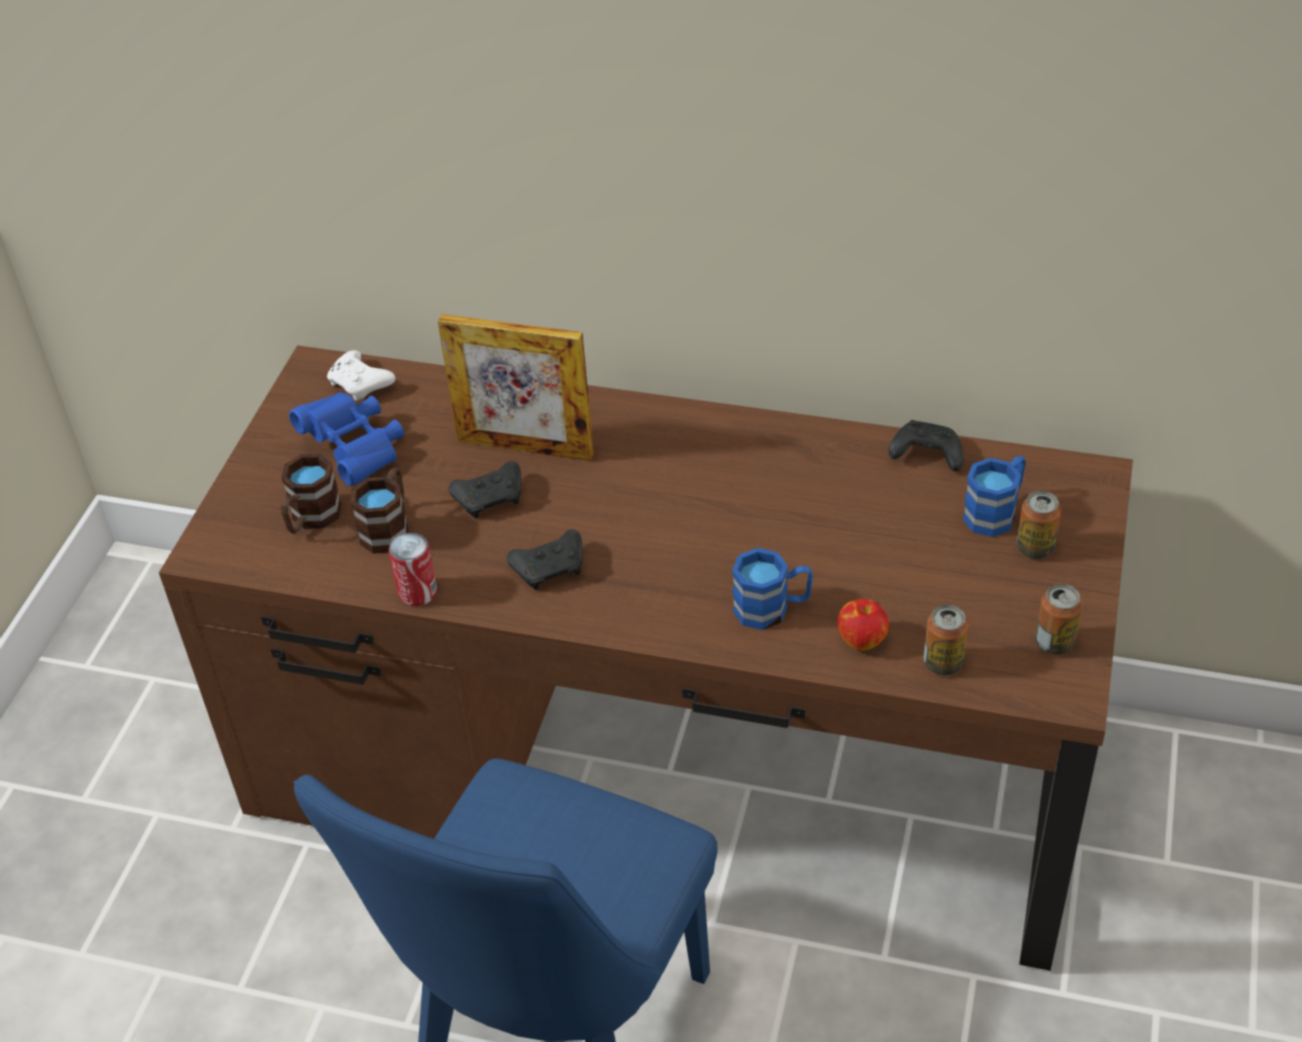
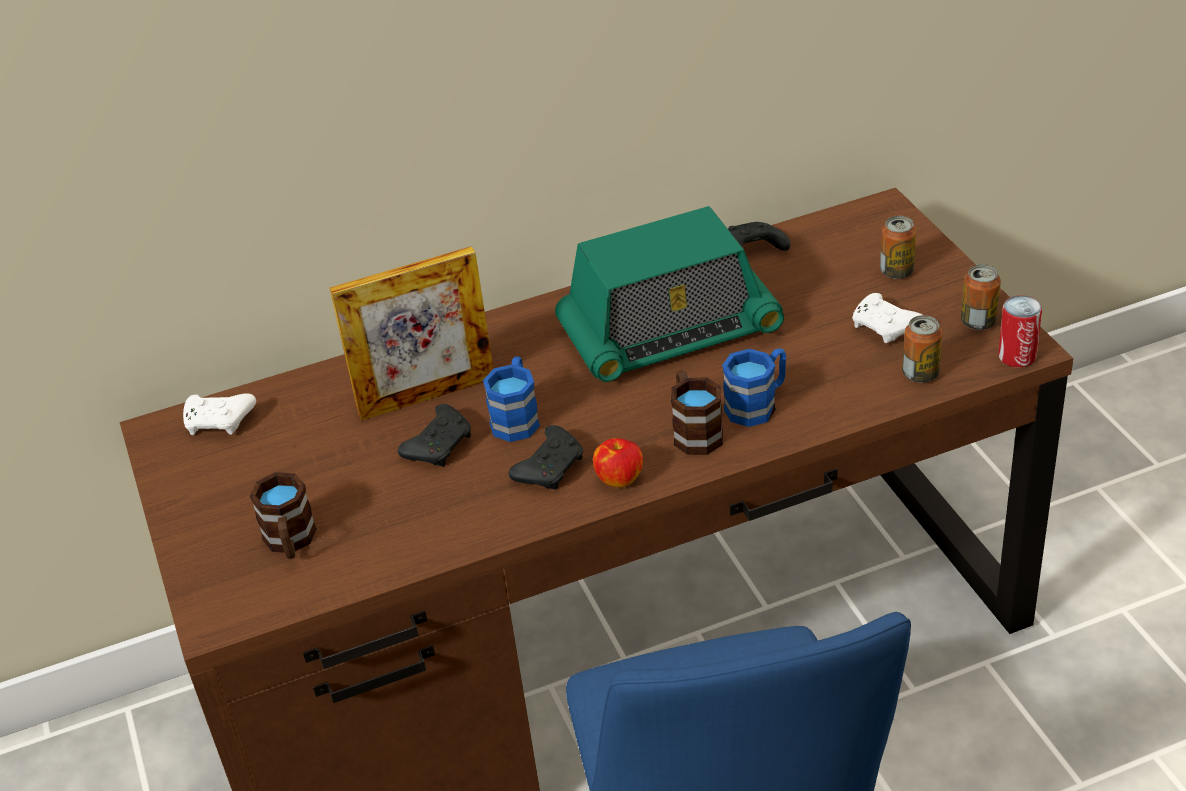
camera: 35 degrees left, 5 degrees down
(355, 450) = (272, 471): blue binoculars -> none
(389, 527) = (372, 511): brown mug -> brown mug (694, 430)
(417, 592) = (455, 544): can -> can (1017, 356)
(771, 497) = (669, 332): none -> radio
(862, 640) = (847, 389): apple -> apple (619, 478)
(962, 600) = (886, 328): none -> white game controller
(996, 512) = (843, 262): blue mug -> blue mug (516, 417)

